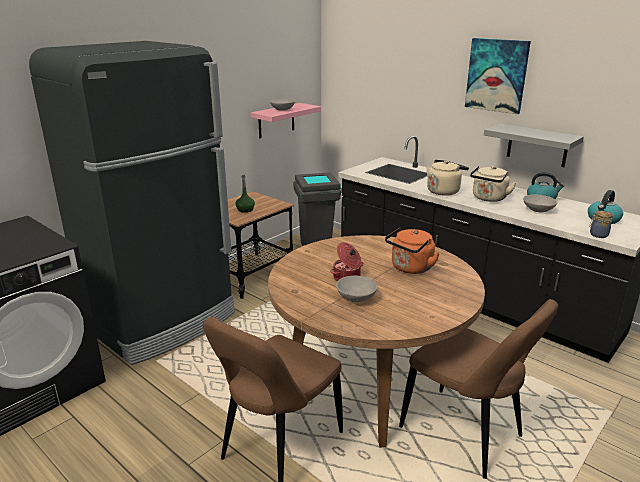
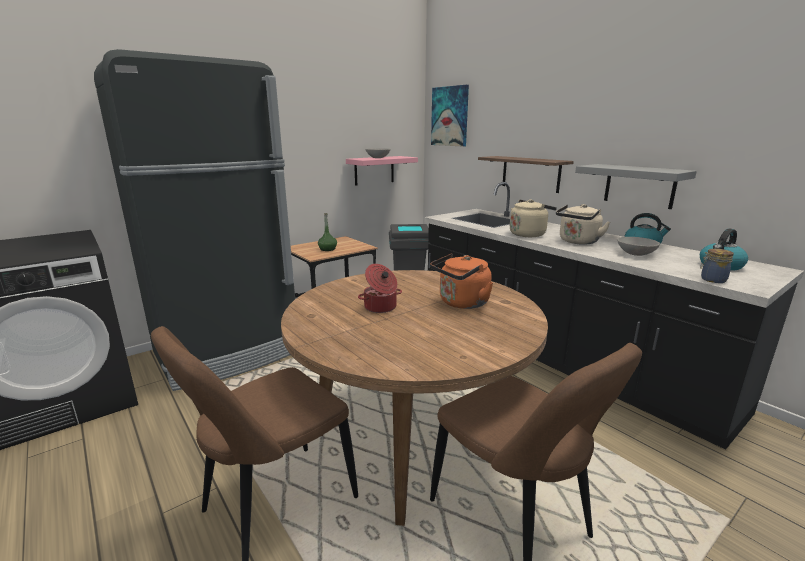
camera: 10 degrees right, 5 degrees down
(356, 298) = (378, 328): grey bowl -> none
(437, 127) = (530, 173): none -> shelf
(497, 75) = (594, 110): picture -> picture (450, 116)

